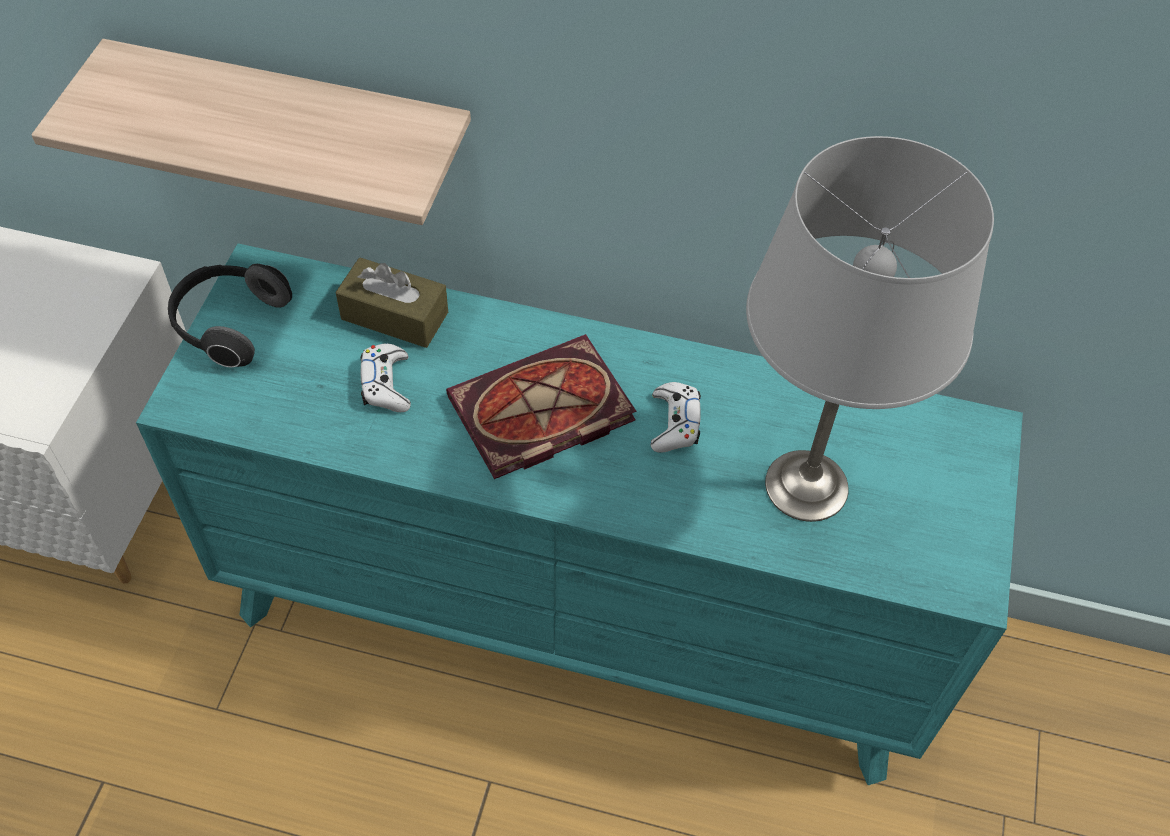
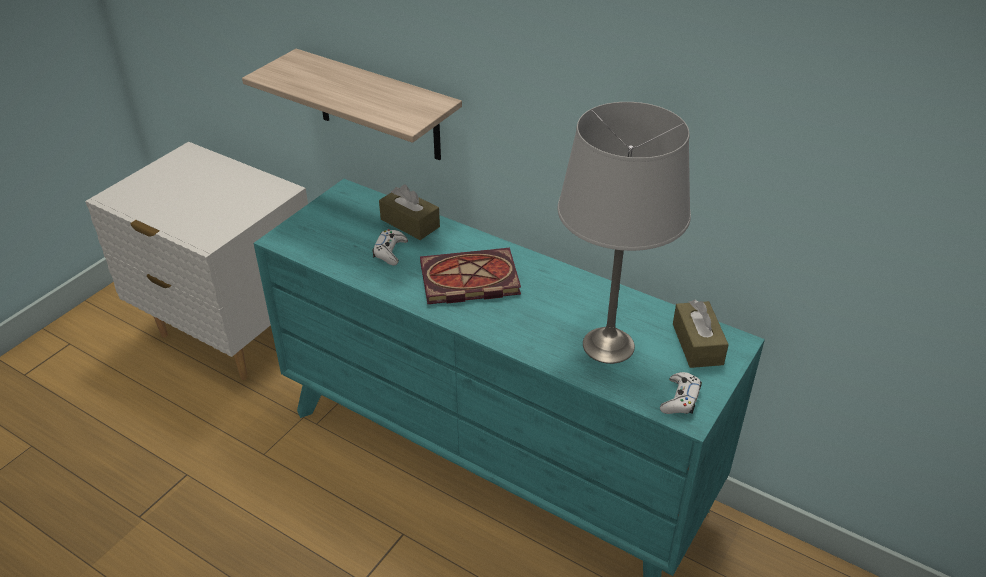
camera: 20 degrees right, 15 degrees down
(229, 325) = (321, 211): headphones -> none
(674, 423) = (543, 300): white game controller -> white game controller (680, 399)
(933, 448) = (697, 344): none -> brown tissue box

